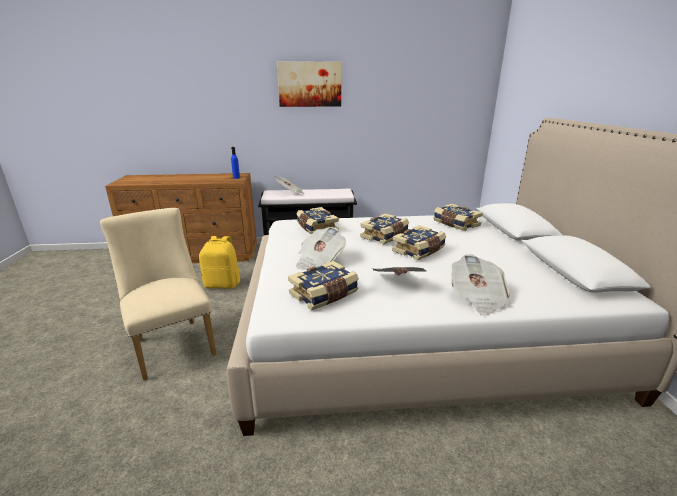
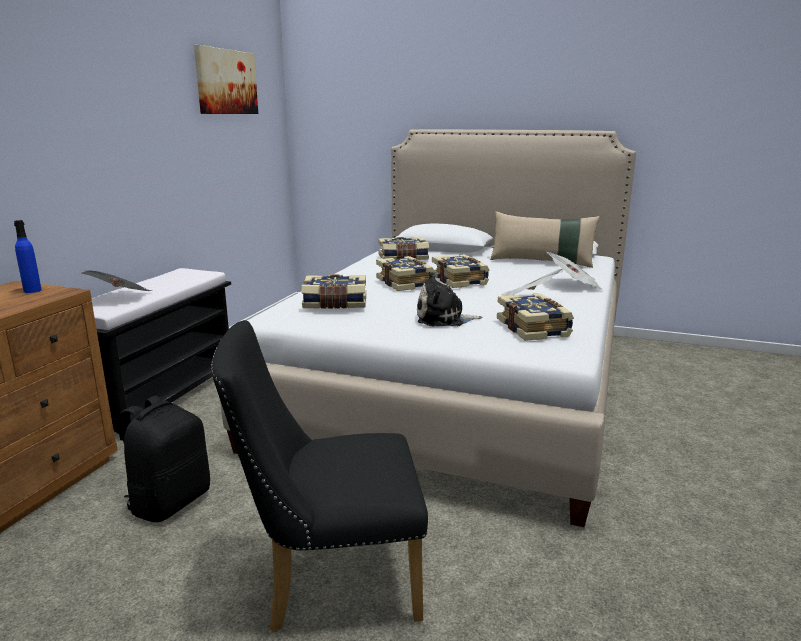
camera: 65 degrees left, 5 degrees down
(173, 343) = (329, 581): beige chair -> black chair
(223, 284) = (170, 501): yellow backpack -> black backpack
(310, 84) = (93, 86): picture -> picture (226, 82)
(319, 261) = (443, 319): newspaper -> plush toy
(543, 273) = (542, 262): none -> beige pillow

